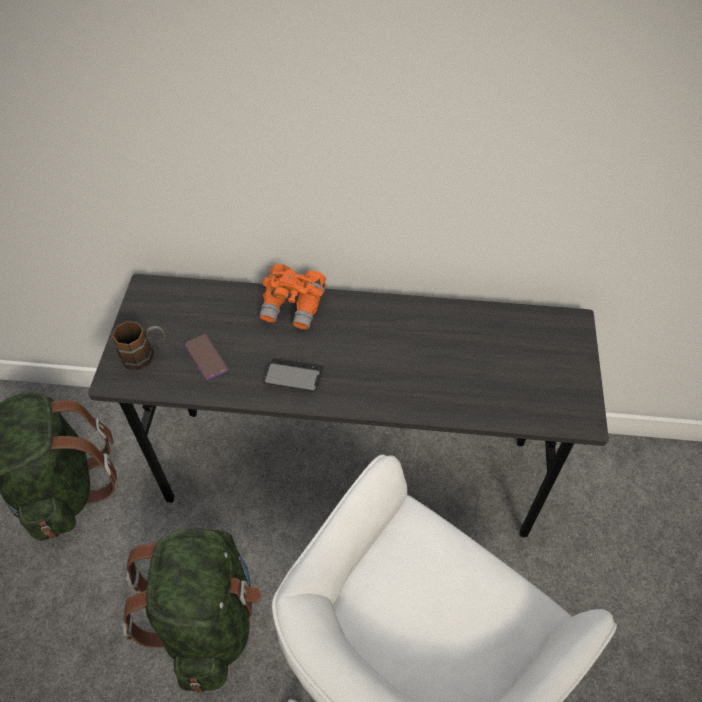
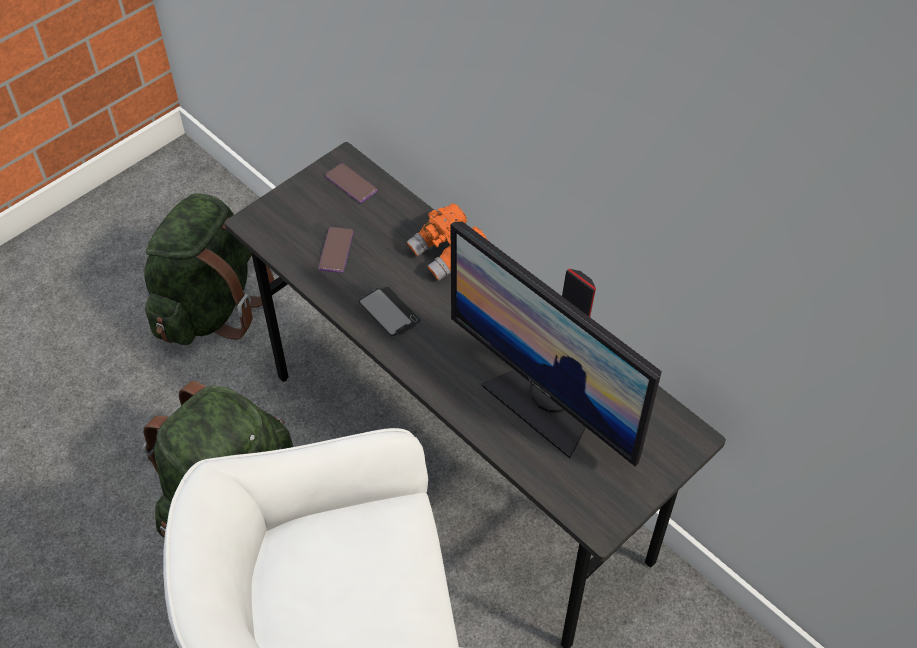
camera: 40 degrees right, 0 degrees up
(145, 355) = (292, 218): brown mug -> none
(168, 302) = (351, 184): none -> phone
(465, 364) = (545, 402): none -> monitor

